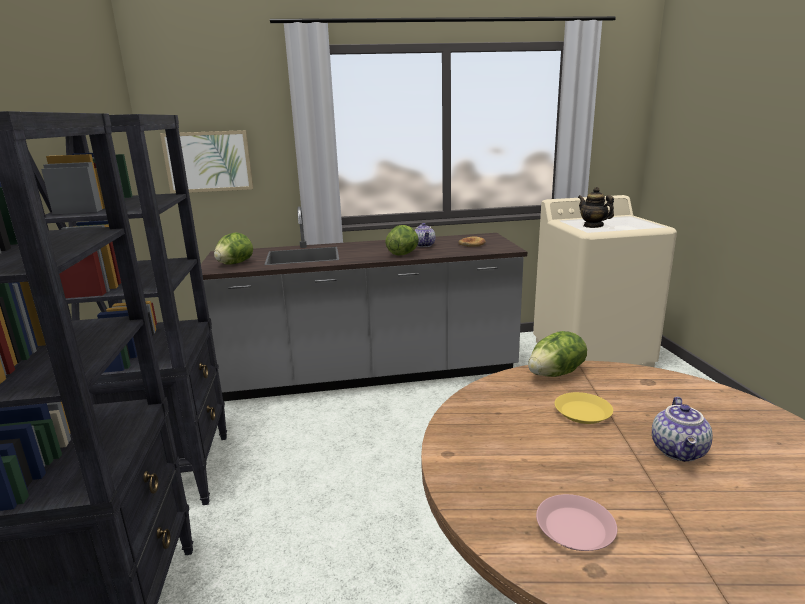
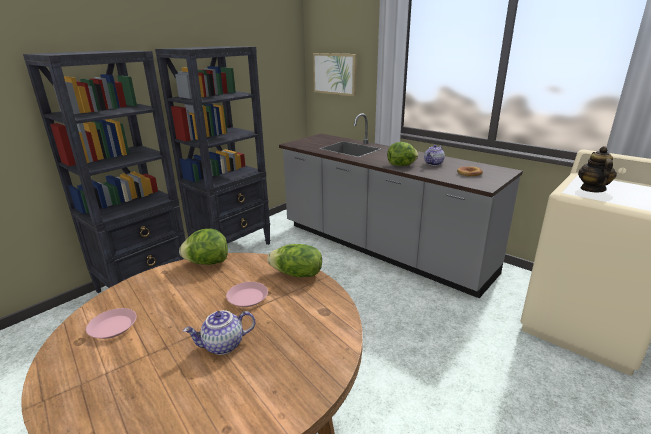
camera: 50 degrees right, 5 degrees up
(234, 263) = (309, 143): lettuce -> lettuce (207, 263)
(583, 412) = (247, 298): yellow plate -> pink plate

